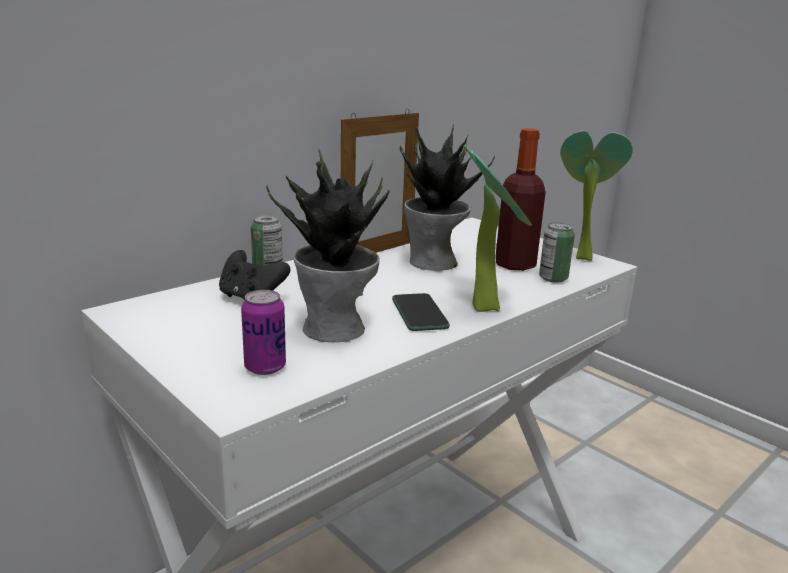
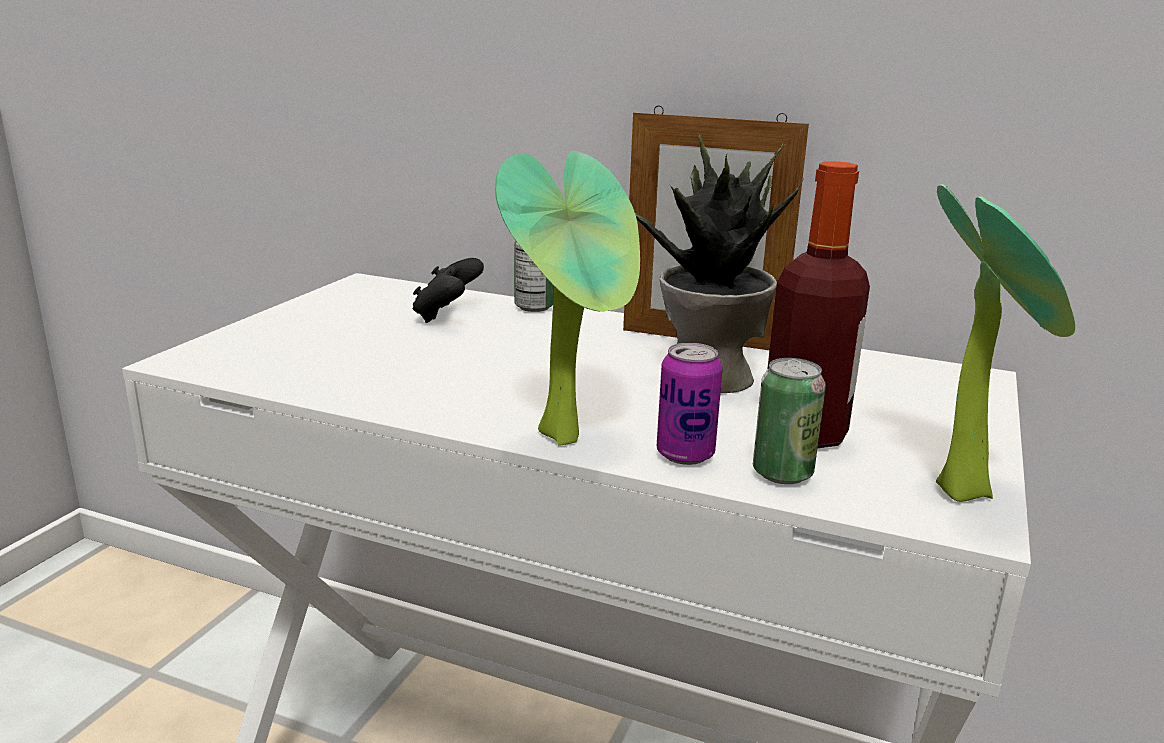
camera: 65 degrees right, 0 degrees up
(265, 367) = (272, 354): can -> can (685, 454)
(336, 329) = (396, 365): potted plant -> none
(419, 313) = (491, 397): phone -> none

